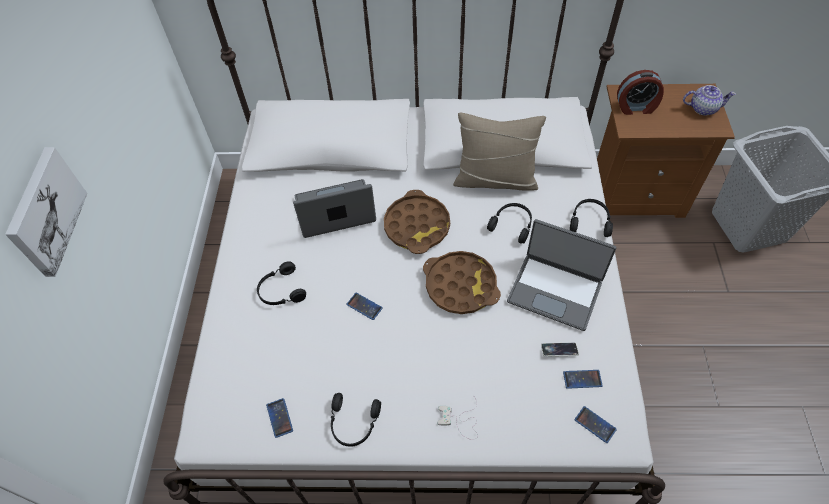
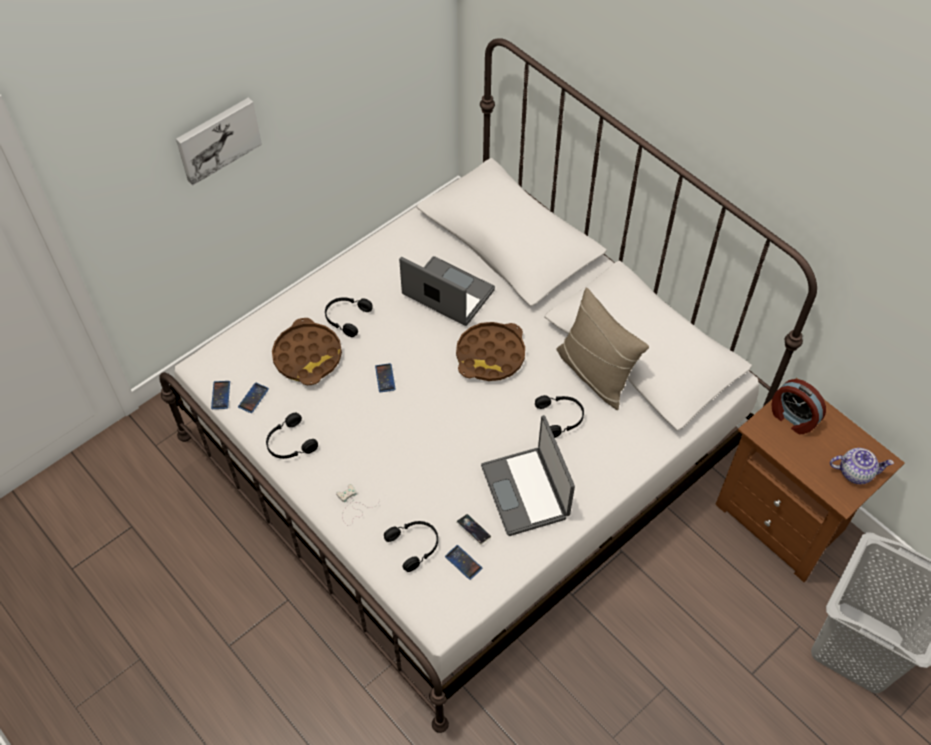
camera: 45 degrees right, 0 degrees up
(460, 286) = (465, 425): brown tray -> brown tray (308, 356)
(590, 221) = (624, 470): black headphones -> black headphones (415, 545)
(595, 424) = (432, 595): phone -> phone (220, 395)
(703, 108) = (855, 472): teapot -> teapot turned 45 degrees counterclockwise

